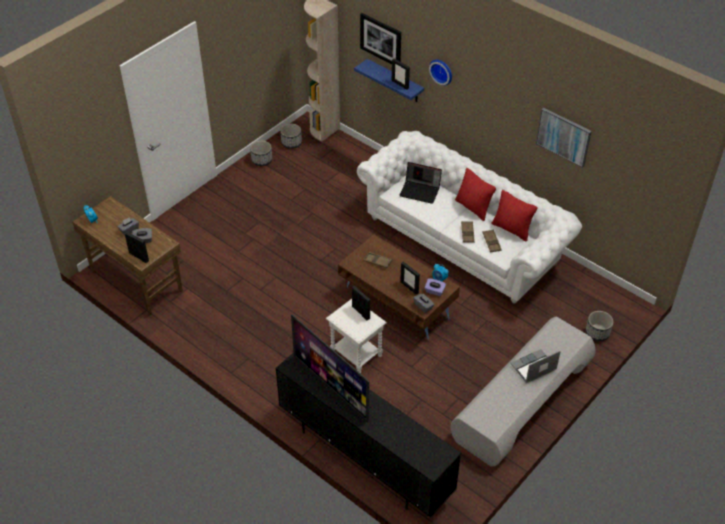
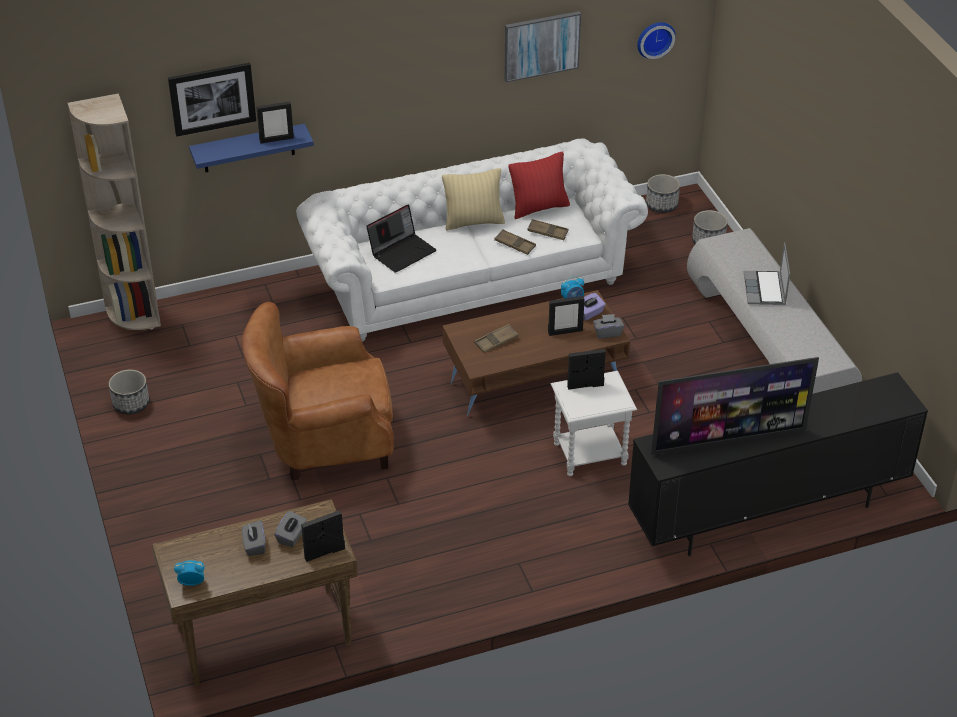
camera: 60 degrees left, 5 degrees down
(286, 240) = (324, 441): none -> brown armchair
(291, 143) = (126, 359): planter -> planter (662, 205)
(442, 71) = (332, 77): wall clock -> wall clock (654, 38)
(473, 208) = (473, 222): red pillow -> beige pillow

